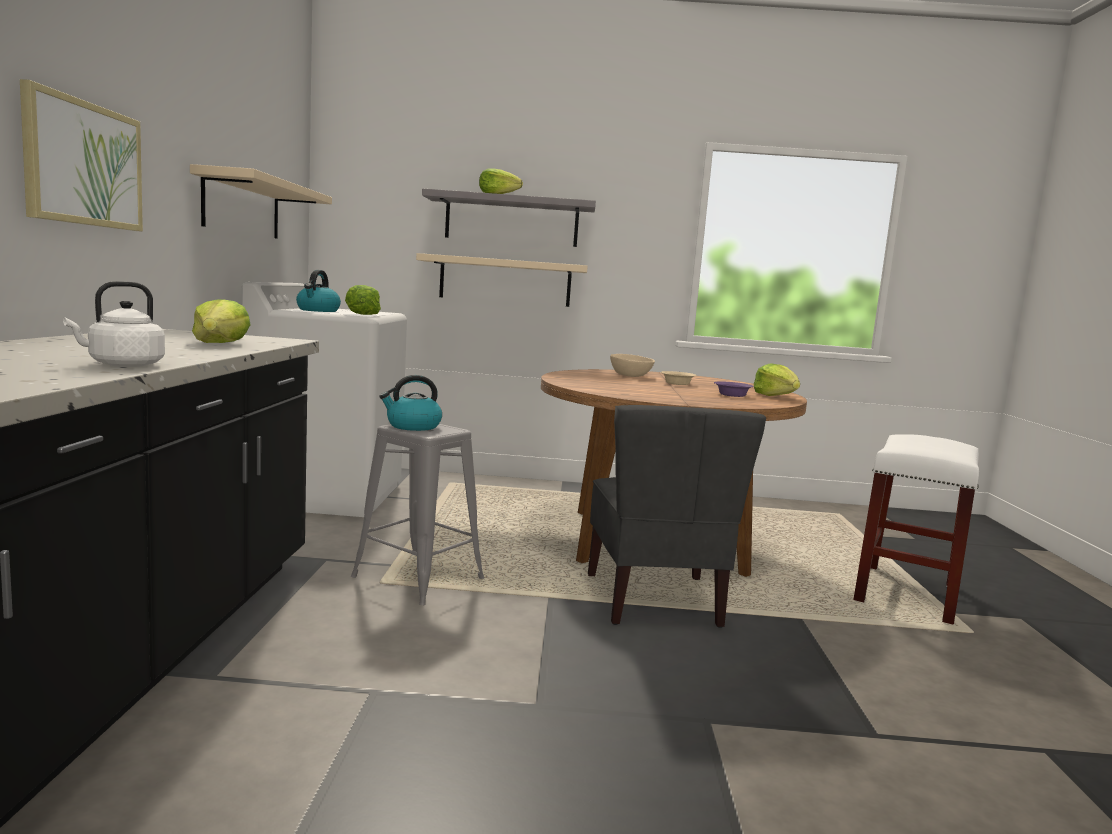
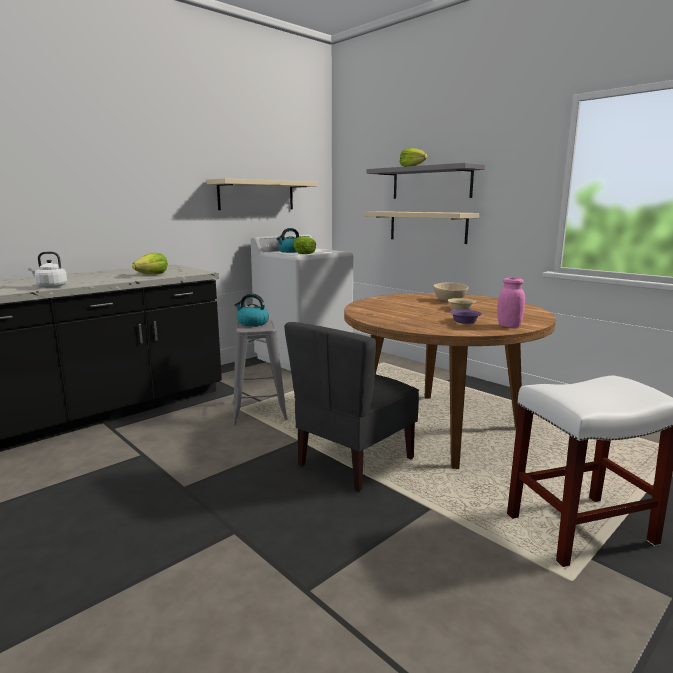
camera: 45 degrees right, 5 degrees up
(83, 164) = (125, 192): picture -> none
(775, 396) = (509, 326): lettuce -> pink jar

